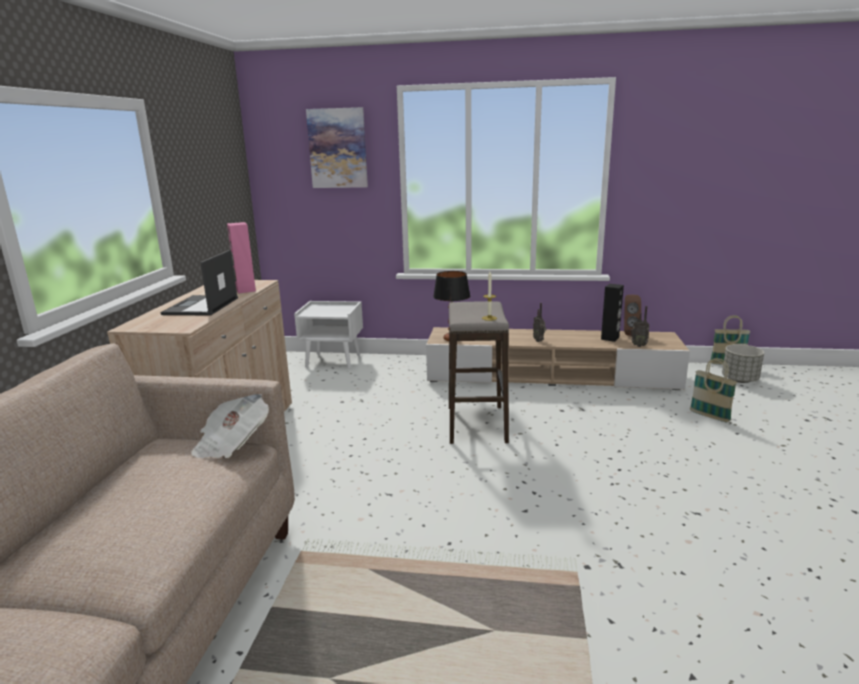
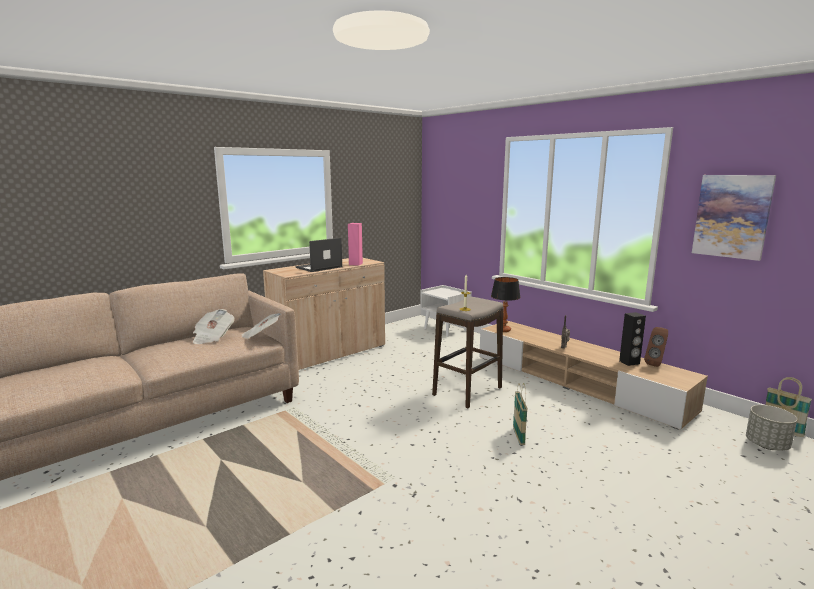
camera: 40 degrees right, 5 degrees down
(146, 480) = (212, 337): none -> newspaper
(338, 148) = (468, 181): picture -> picture (732, 216)
(638, 345) = (643, 374): radio -> none
(709, 416) = (666, 456): basket -> basket (518, 436)

